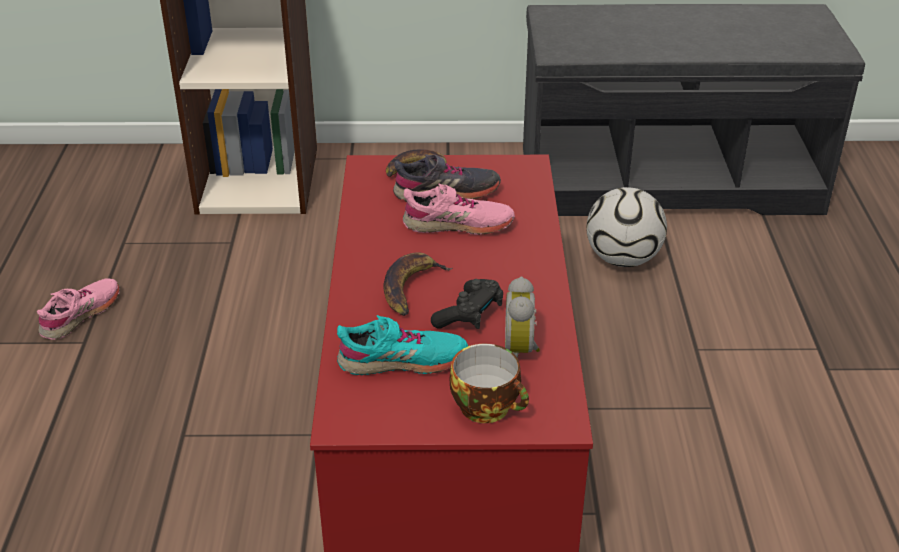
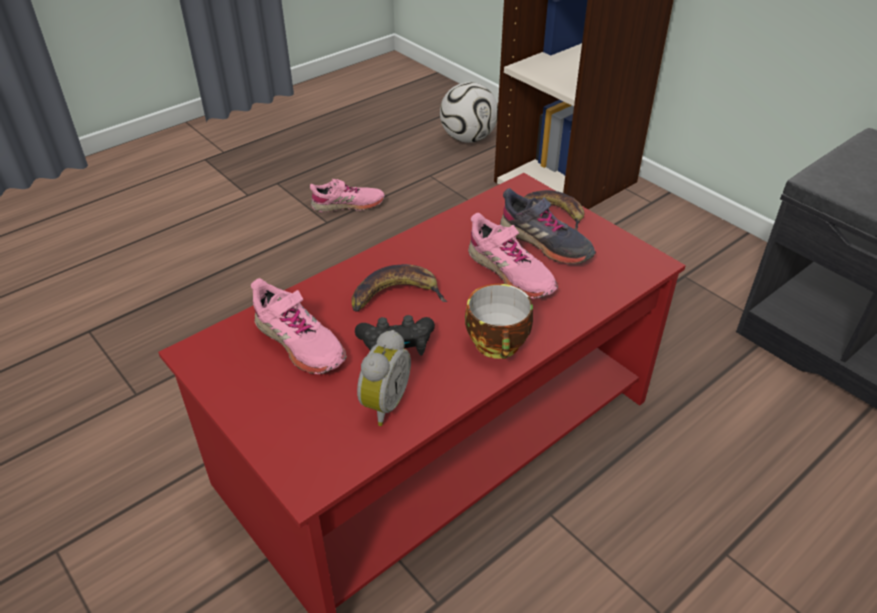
camera: 50 degrees right, 5 degrees up
(403, 361) = (299, 343): turquoise shoe -> pink shoe
(489, 407) = (287, 425): cup -> cup (499, 345)
(522, 351) = (382, 404): alarm clock -> alarm clock turned 150 degrees clockwise
(623, 259) = (770, 424): football -> football (468, 138)

